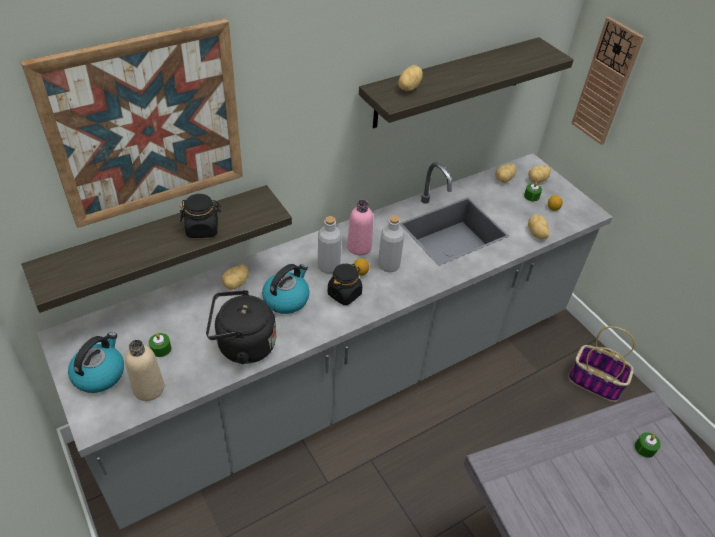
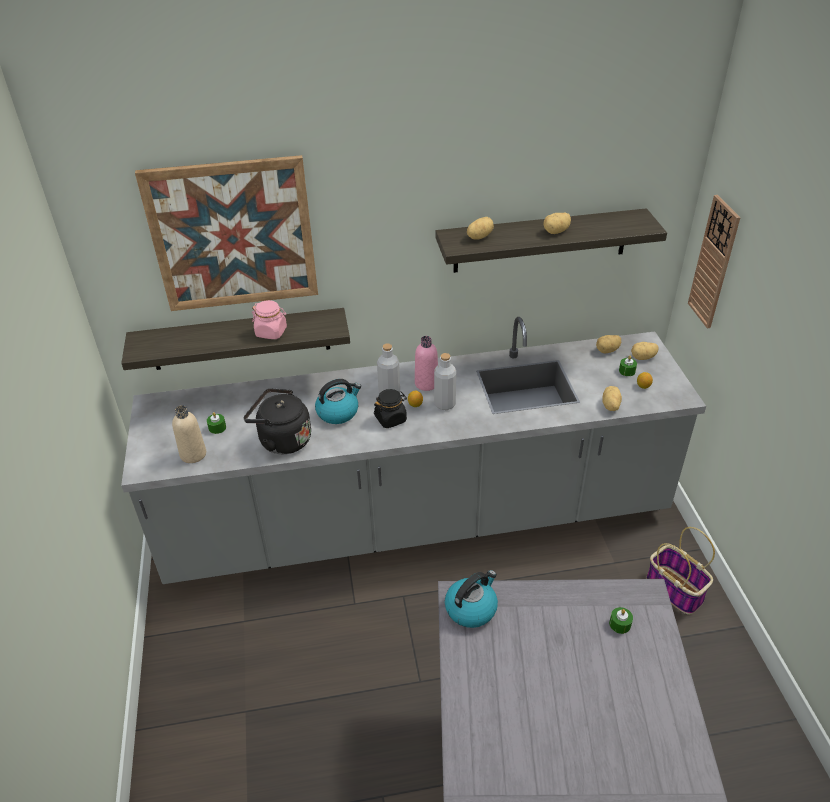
camera: 25 degrees right, 5 degrees down
(99, 374) = (163, 435): kettle -> kettle (471, 608)
(202, 229) = (271, 332): black jar -> pink jar
(236, 283) = (303, 391): potato -> potato (556, 232)

